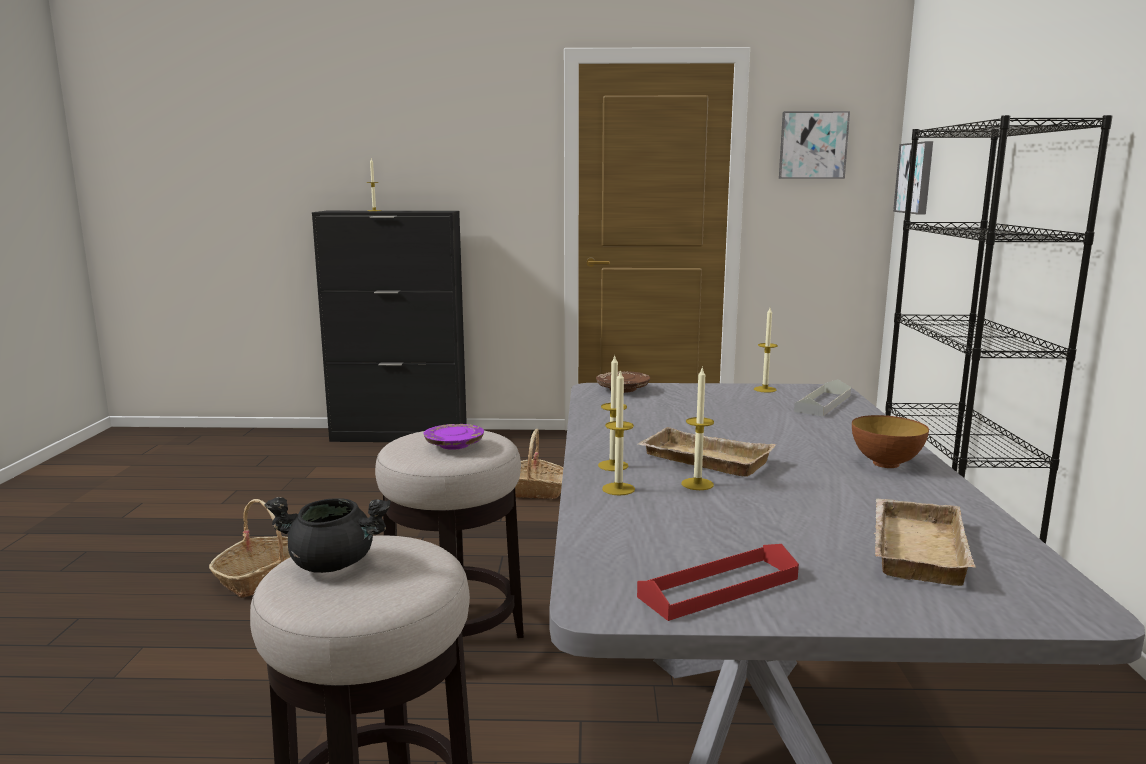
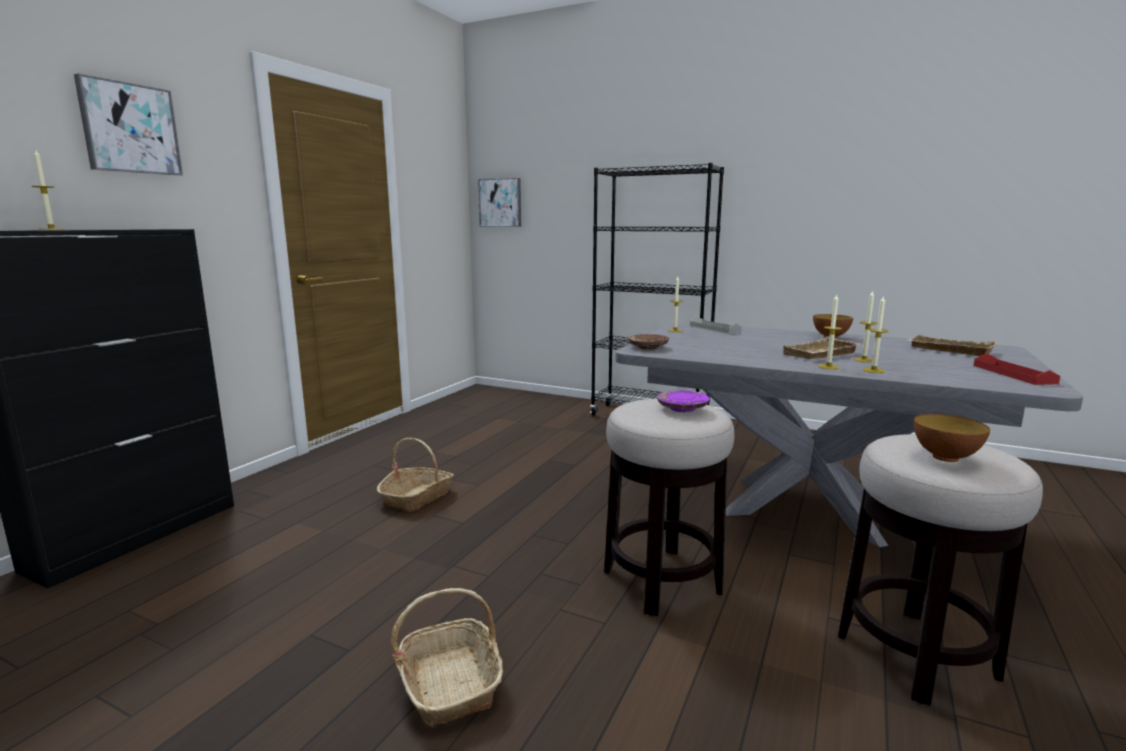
camera: 65 degrees left, 0 degrees up
(333, 563) = (945, 457): black cooking pot -> bowl
(812, 145) = (430, 176): picture -> picture (129, 128)

